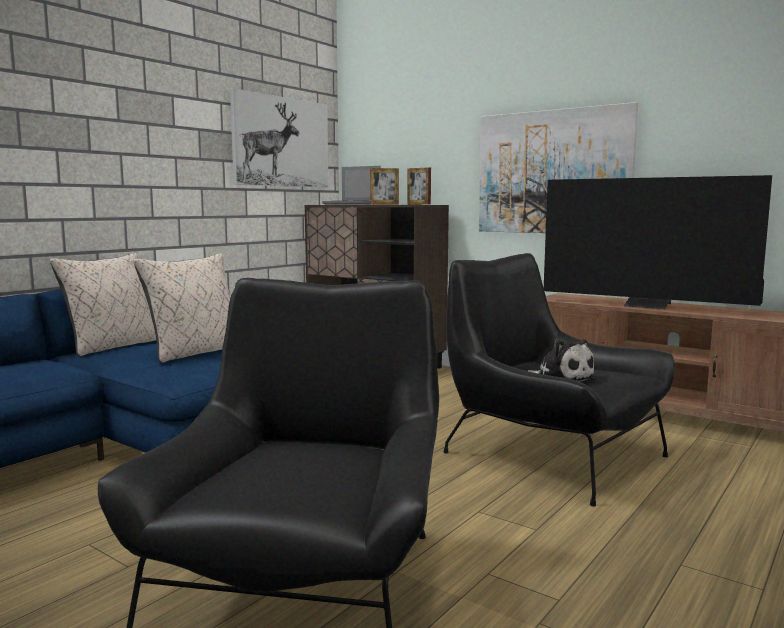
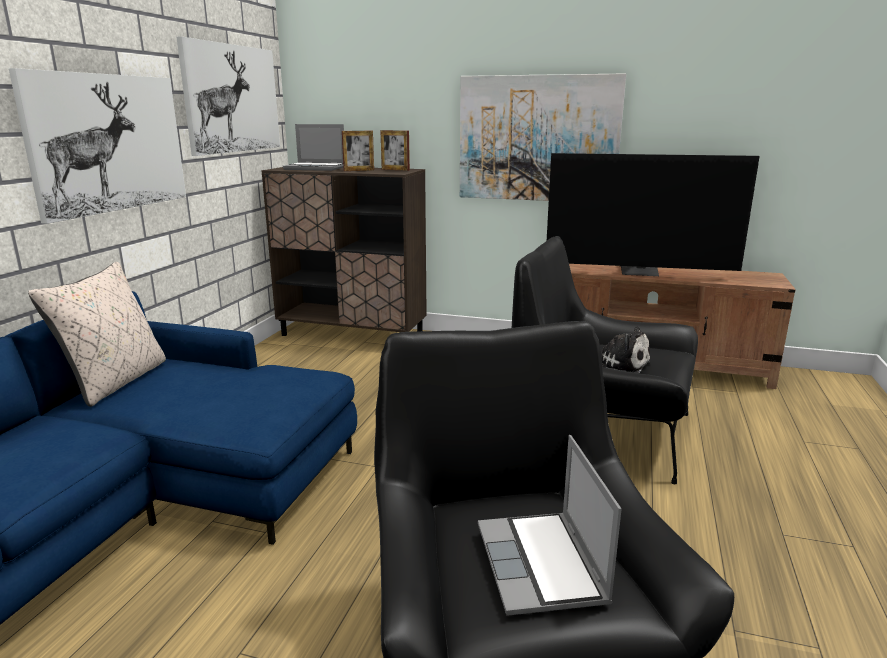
camera: 20 degrees left, 10 degrees up
(155, 165) = (109, 143): none -> picture
(196, 353) = (236, 380): beige pillow -> none
(295, 478) = (542, 565): none -> laptop

